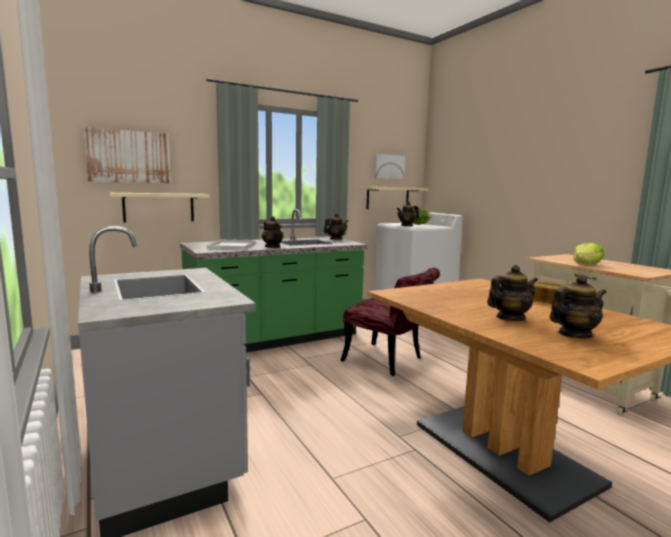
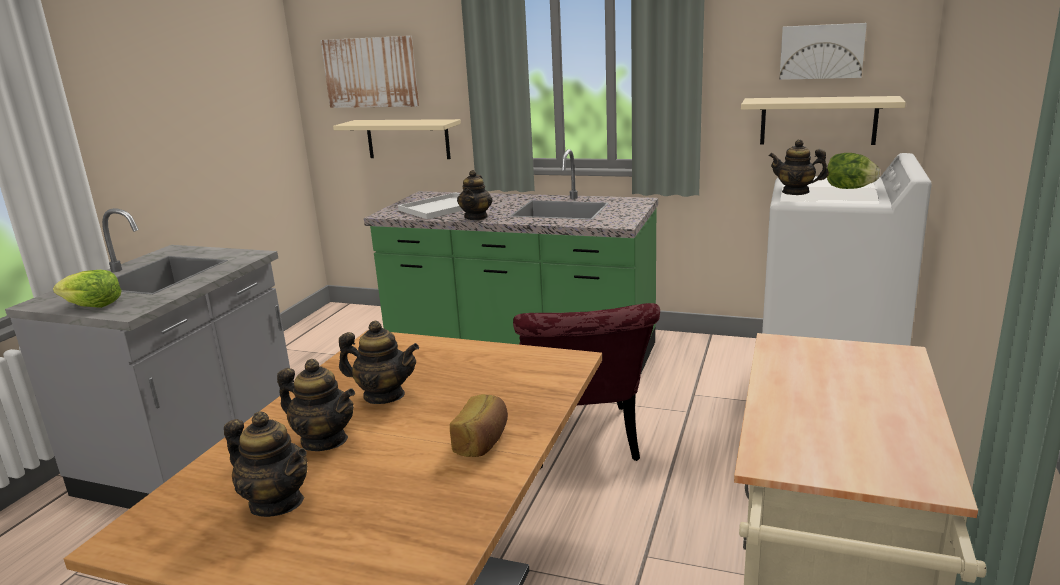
camera: 50 degrees right, 10 degrees up
(335, 239) = (631, 207): teapot -> teapot (384, 396)
(586, 264) = (791, 391): lettuce -> lettuce (93, 306)

